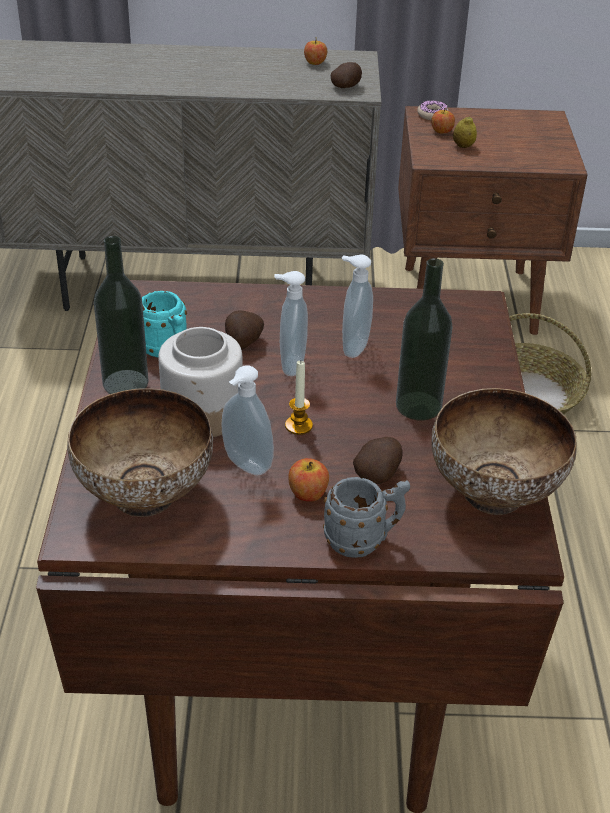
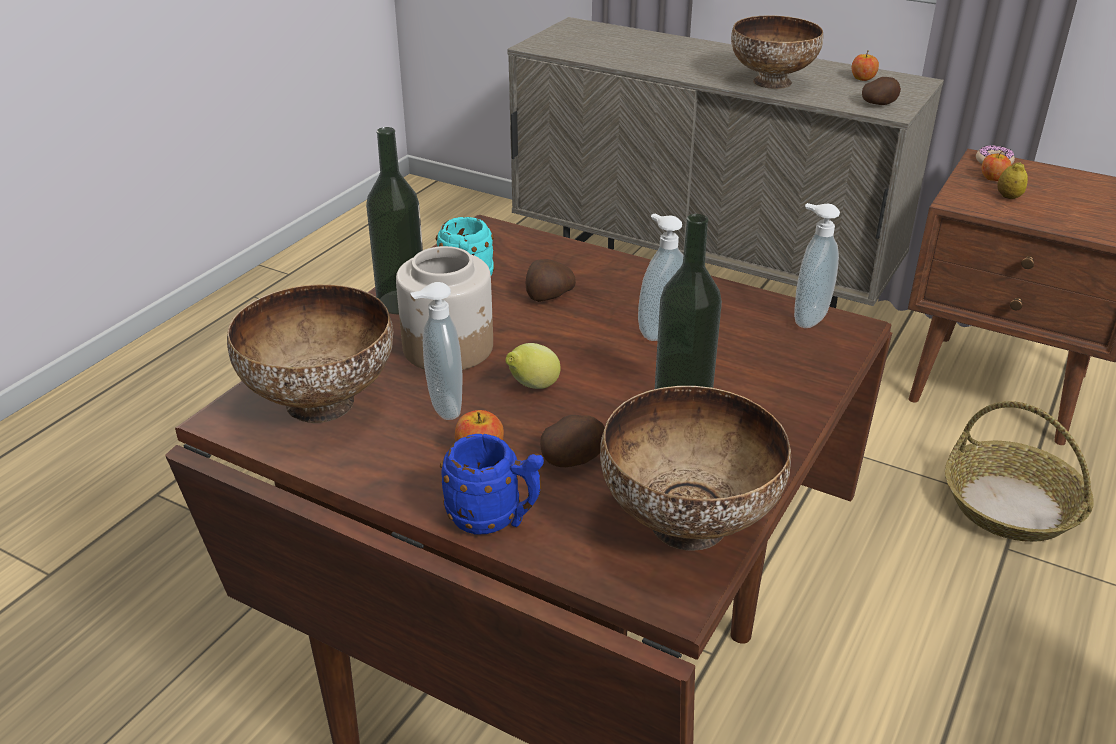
camera: 30 degrees right, 5 degrees down
(243, 81) = (770, 82): none -> bowl
(289, 365) = (577, 329): soap dispenser -> soap dispenser (807, 318)
(298, 426) = (532, 387): candle -> lemon
(364, 540) = (495, 519): grey mug -> blue mug

